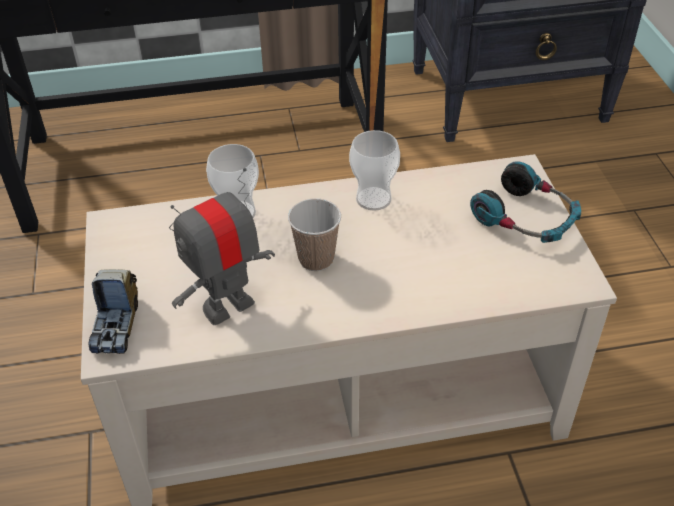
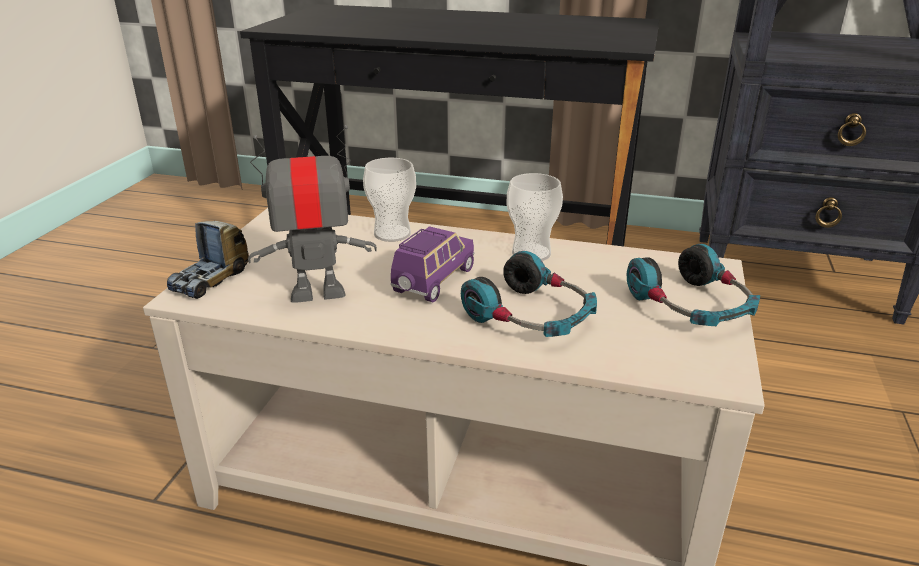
camera: 25 degrees right, 15 degrees down
(316, 259) = (433, 281): cup -> purple toy car
(418, 271) = (531, 316): none -> headphones

